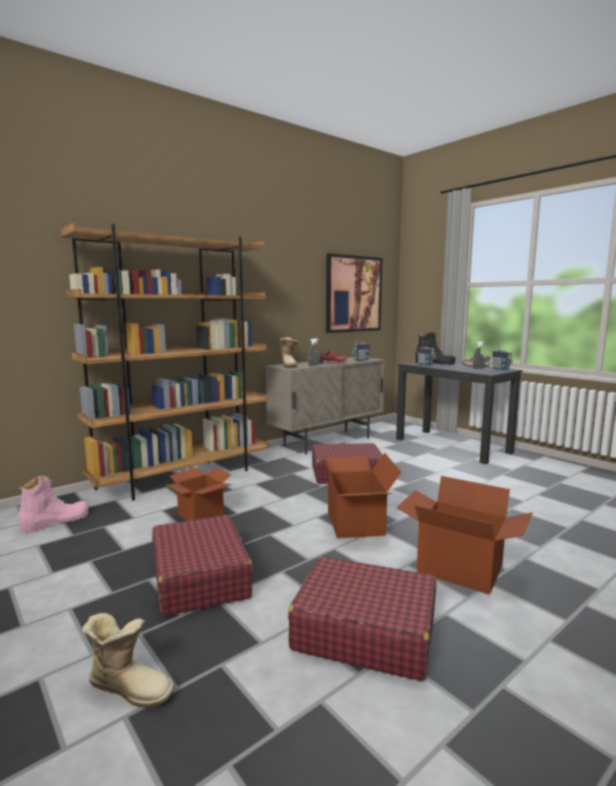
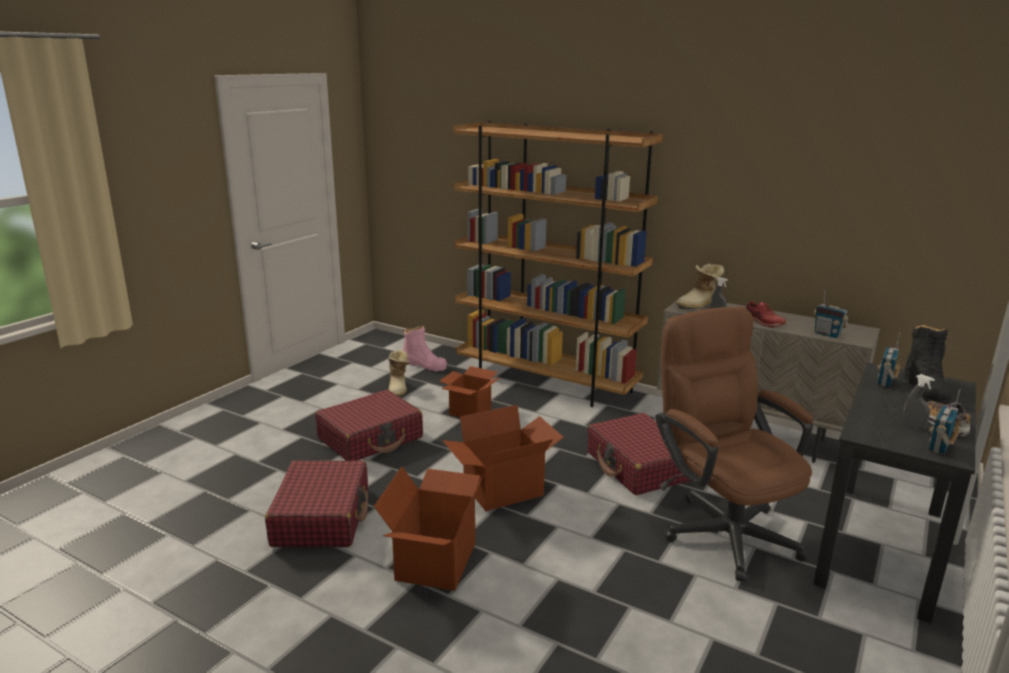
camera: 70 degrees right, 10 degrees up
(130, 686) = (257, 448): boot -> boot (399, 388)
(353, 294) = (891, 217): picture -> none
(429, 470) = (722, 528): none -> brown office chair

